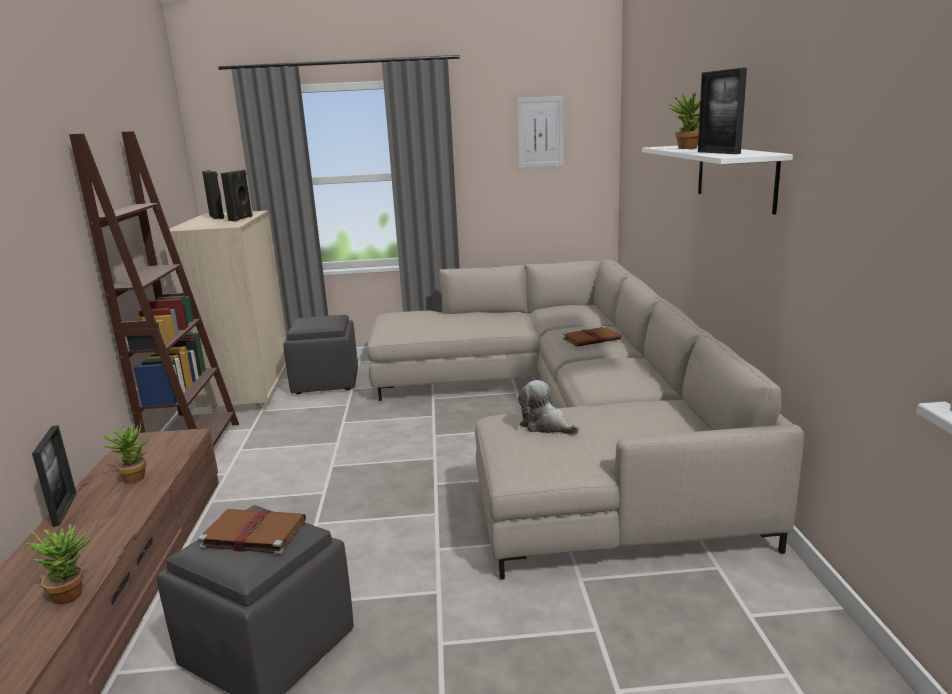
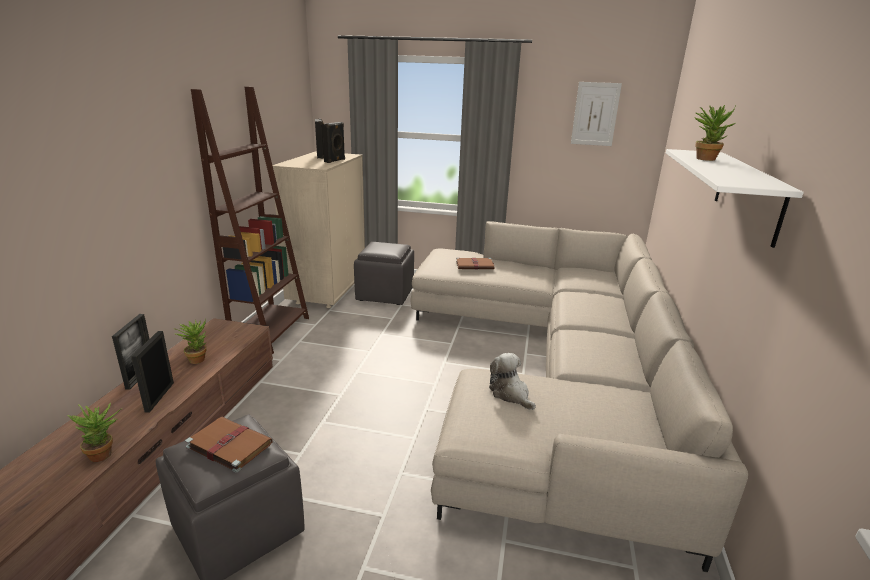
camera: 15 degrees right, 5 degrees up
(592, 339) = (594, 309): brown book -> brown book (475, 265)
(718, 153) = (726, 174): picture frame -> picture frame (159, 397)

